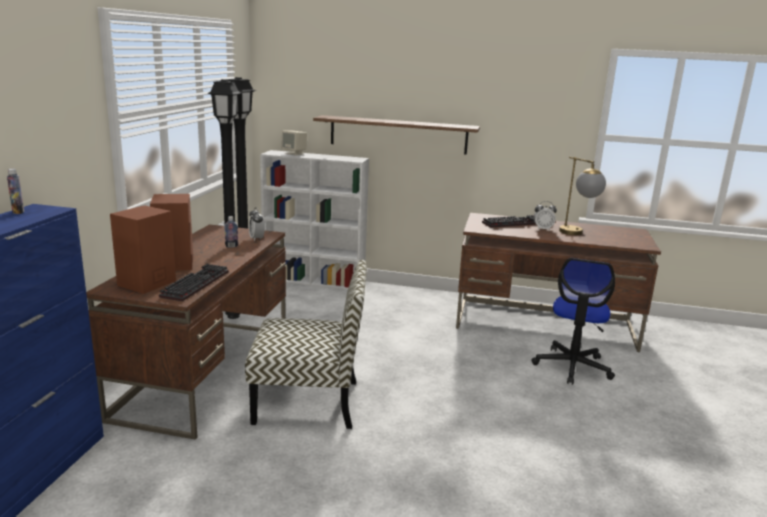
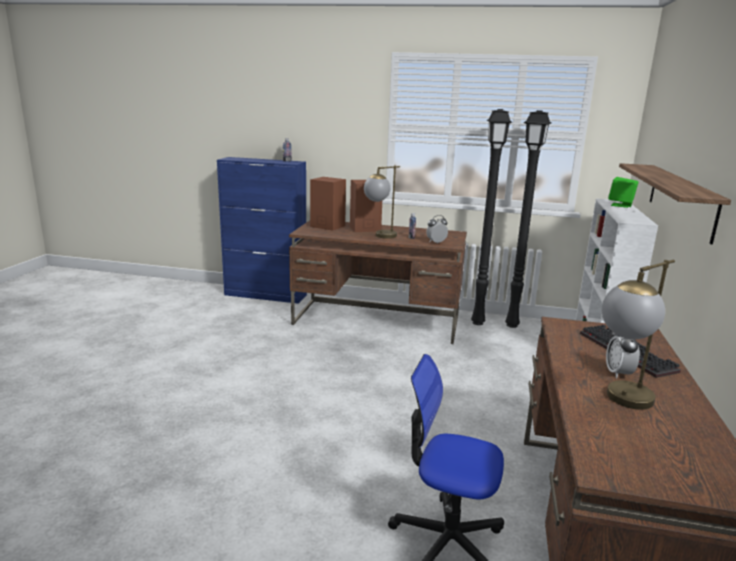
camera: 90 degrees right, 0 degrees up
(195, 283) = (328, 233): keyboard -> none
(222, 259) = (380, 237): none -> table lamp
(294, 153) = (620, 205): beige speaker -> green speaker
(309, 401) = (338, 357): chair -> none

